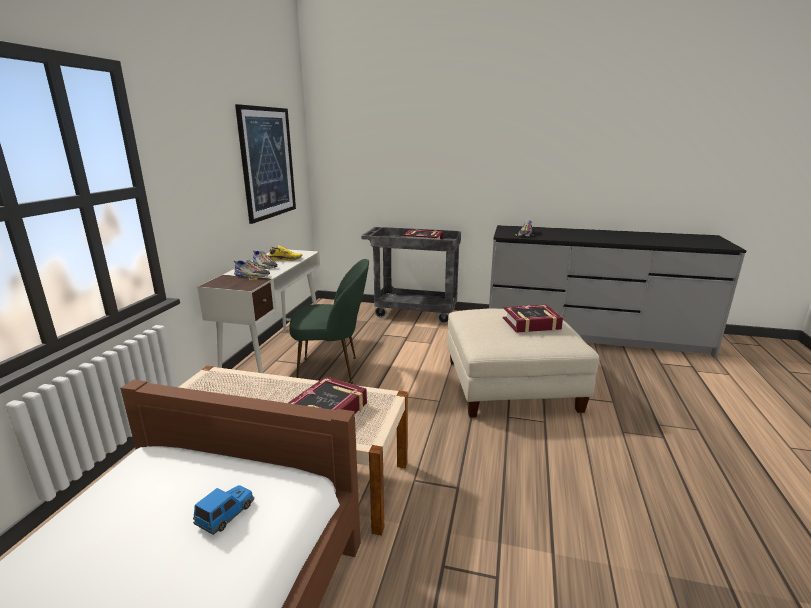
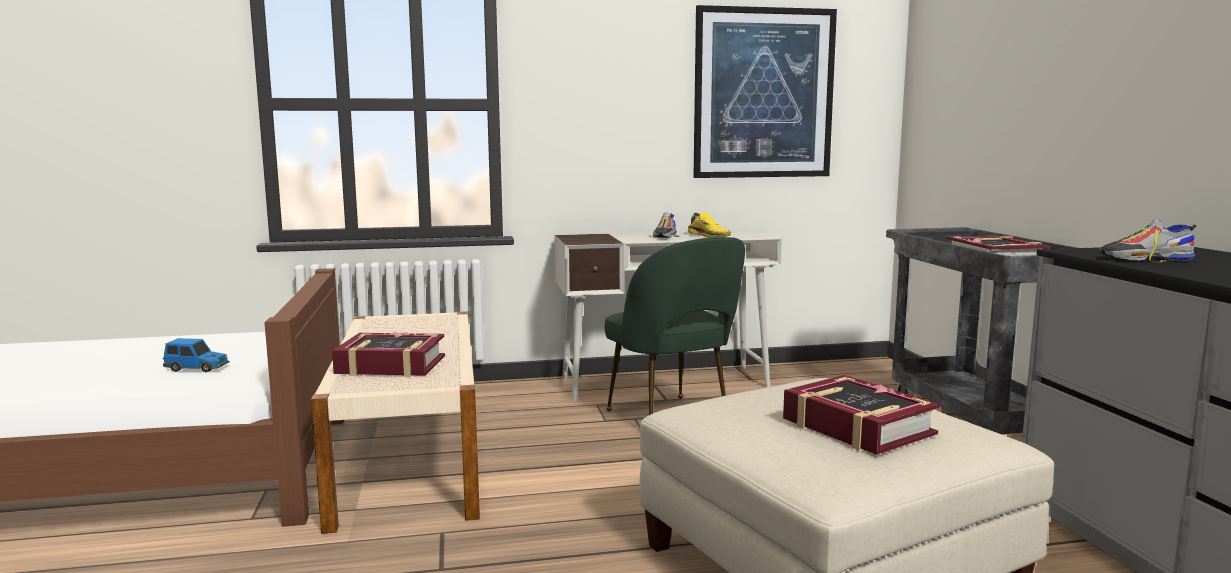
camera: 65 degrees right, 10 degrees down
(252, 275) = (620, 238): shoe -> none

